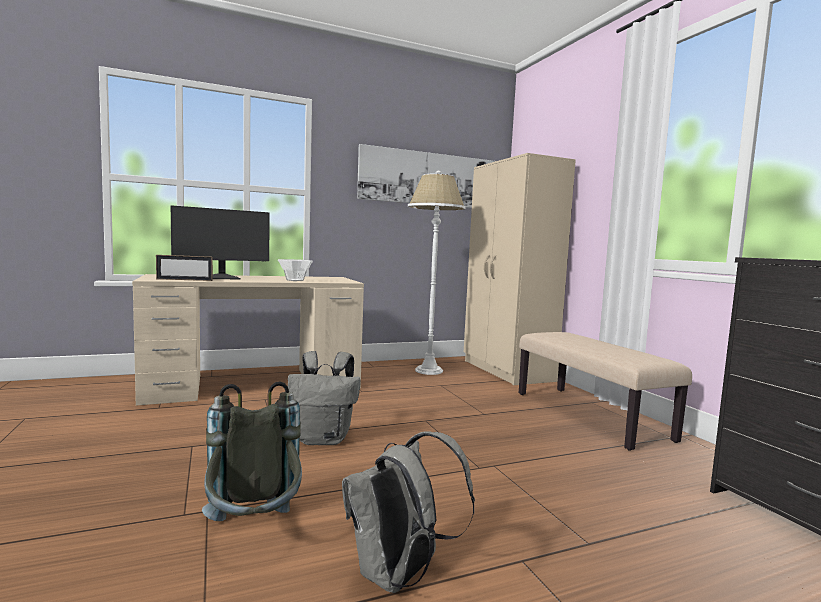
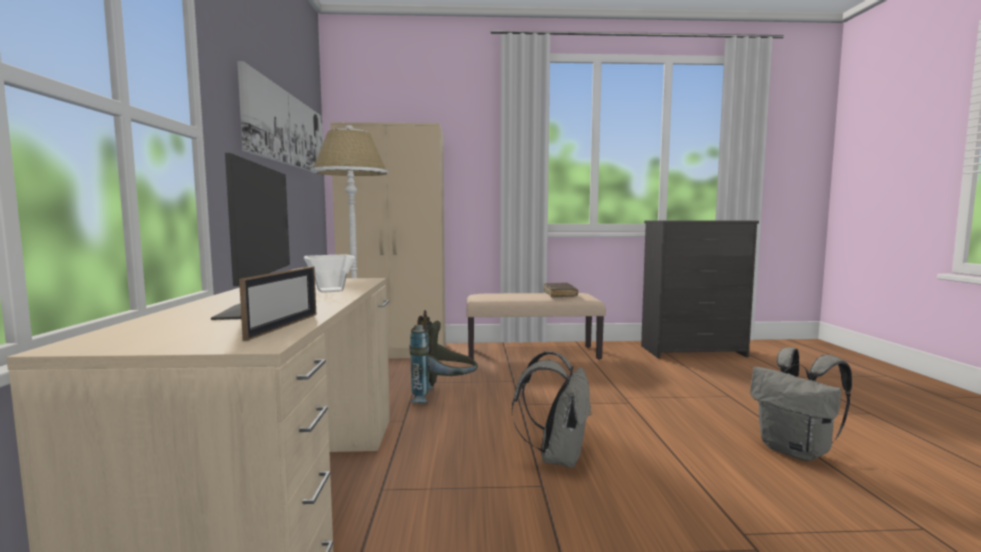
camera: 70 degrees left, 0 degrees up
(254, 531) = (770, 505): grey backpack -> grey backpack (443, 397)
(621, 351) = (560, 294): none -> brown book

